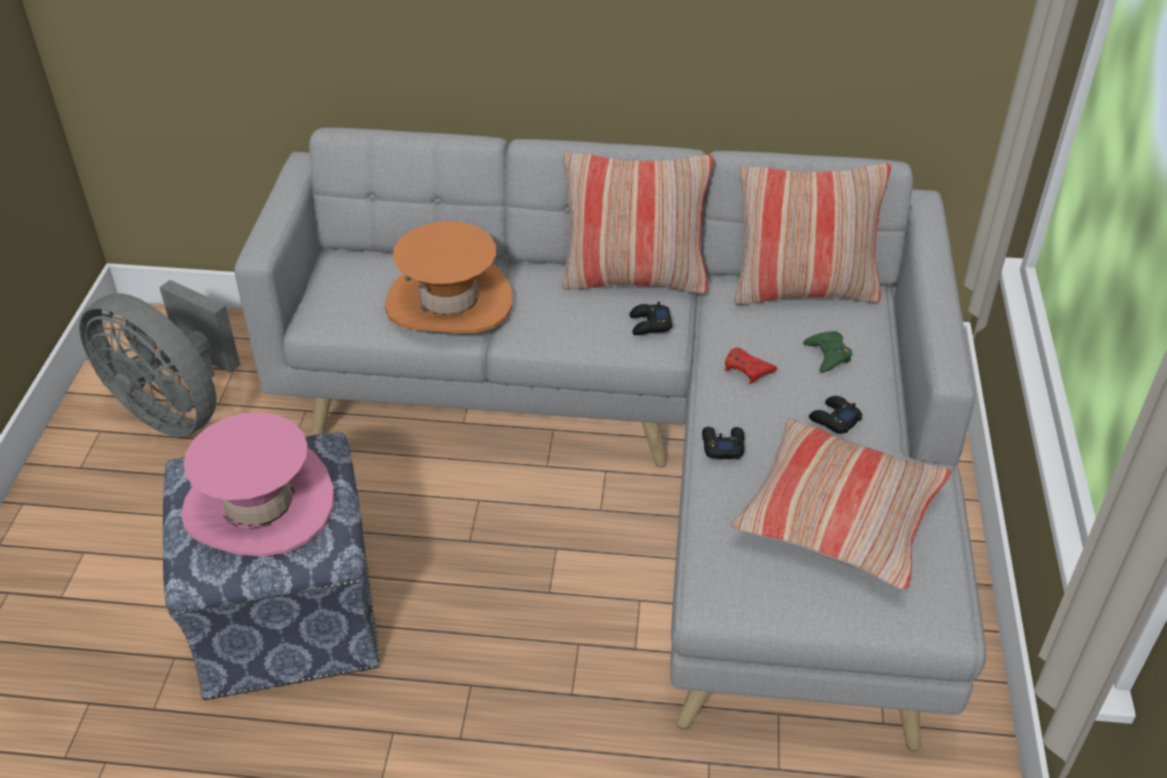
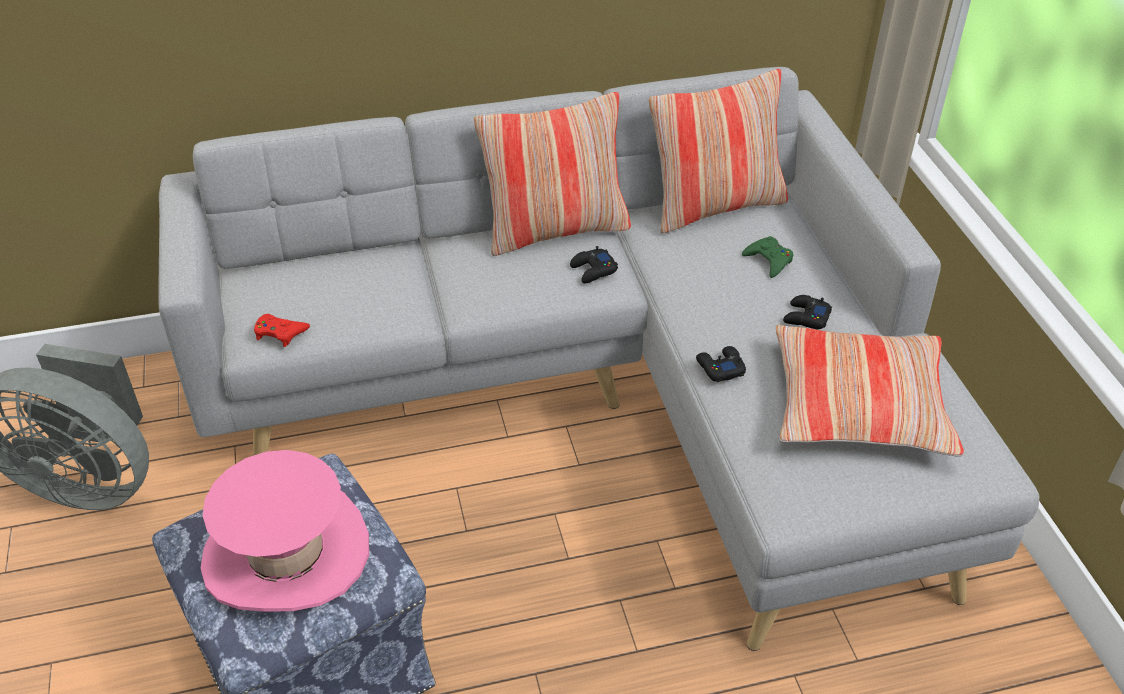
camera: 20 degrees left, 0 degrees up
(449, 302) = (385, 294): orange hat -> none
(747, 369) = (704, 290): red game controller -> red game controller (280, 333)

